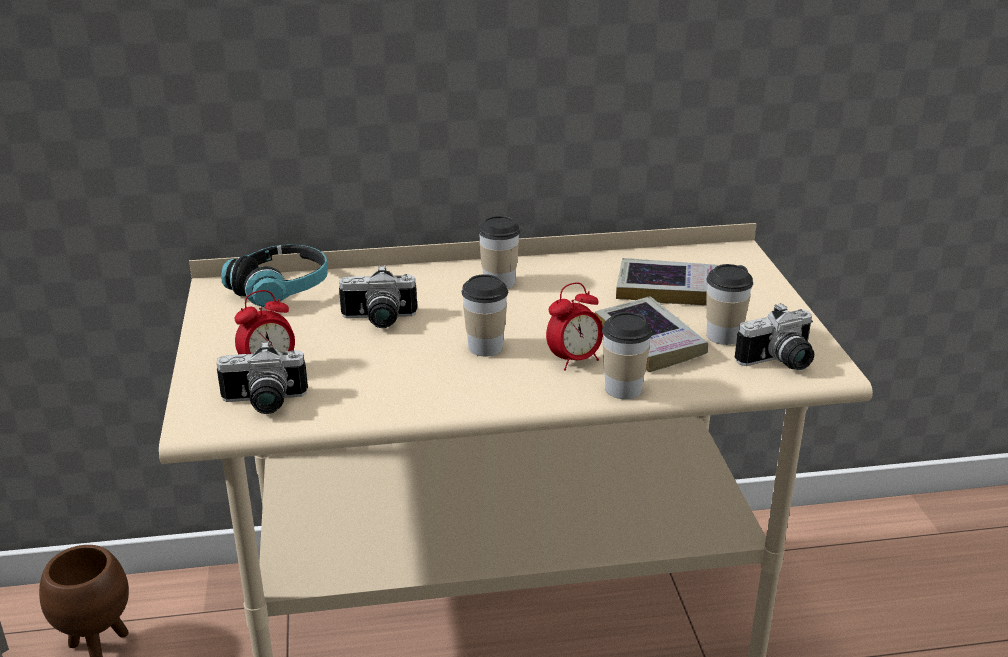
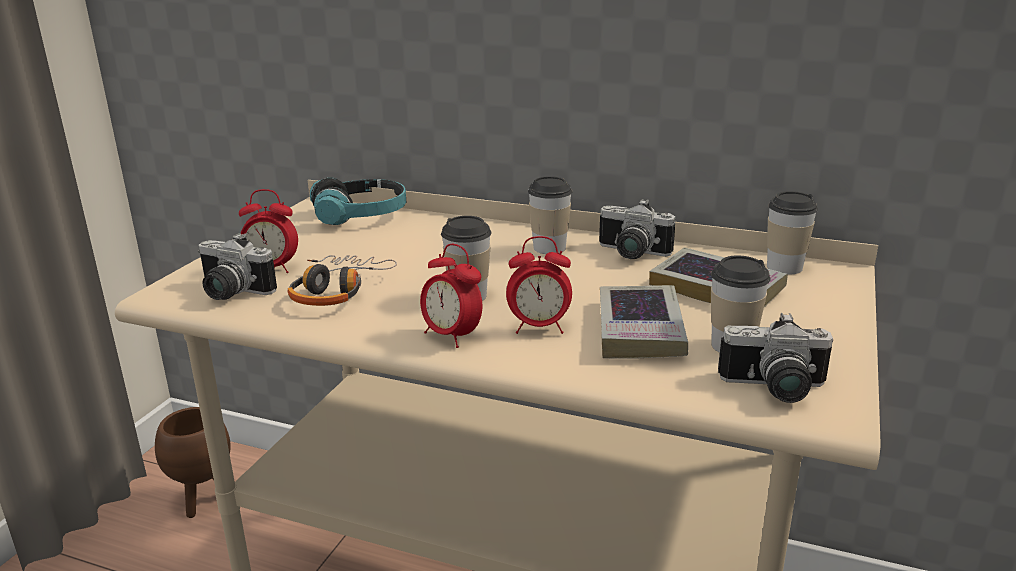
camera: 30 degrees right, 5 degrees down
(364, 373) = (337, 291): none -> headphones
(378, 320) = (405, 254): camera -> camera (630, 254)
(516, 387) = (452, 336): none -> alarm clock
(623, 389) = (557, 366): cup -> cup (784, 267)

